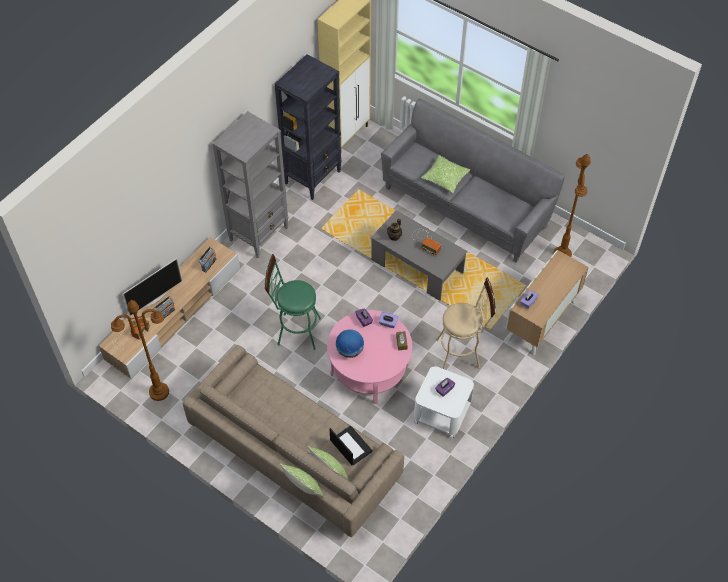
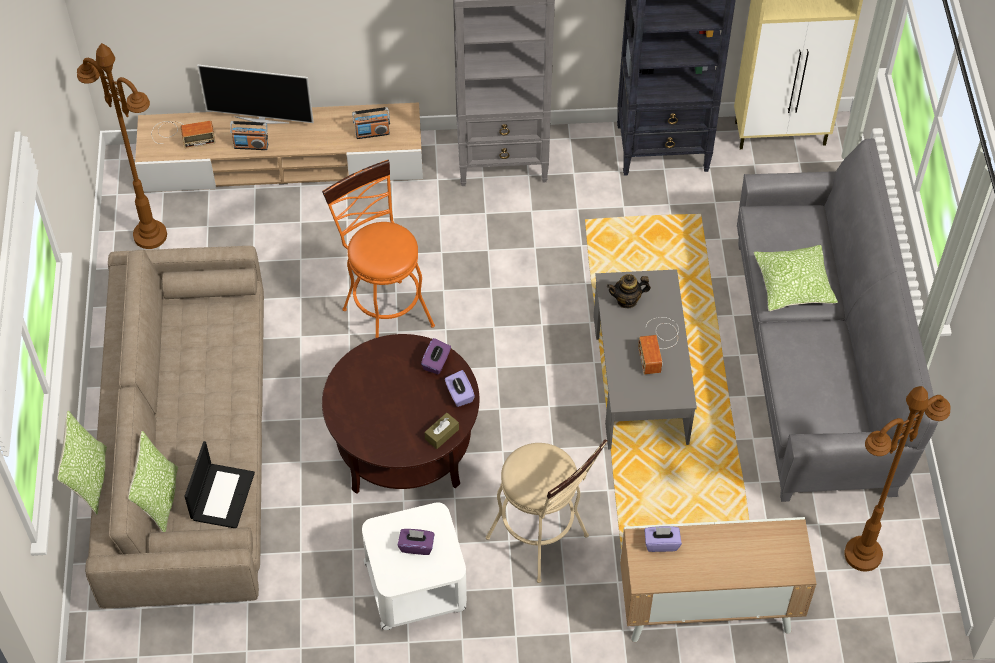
camera: 50 degrees right, 0 degrees up
(294, 331) = (384, 312): green stool -> orange stool
(350, 351) = (368, 382): globe -> none
(369, 369) = (404, 444): pink coffee table -> brown coffee table

